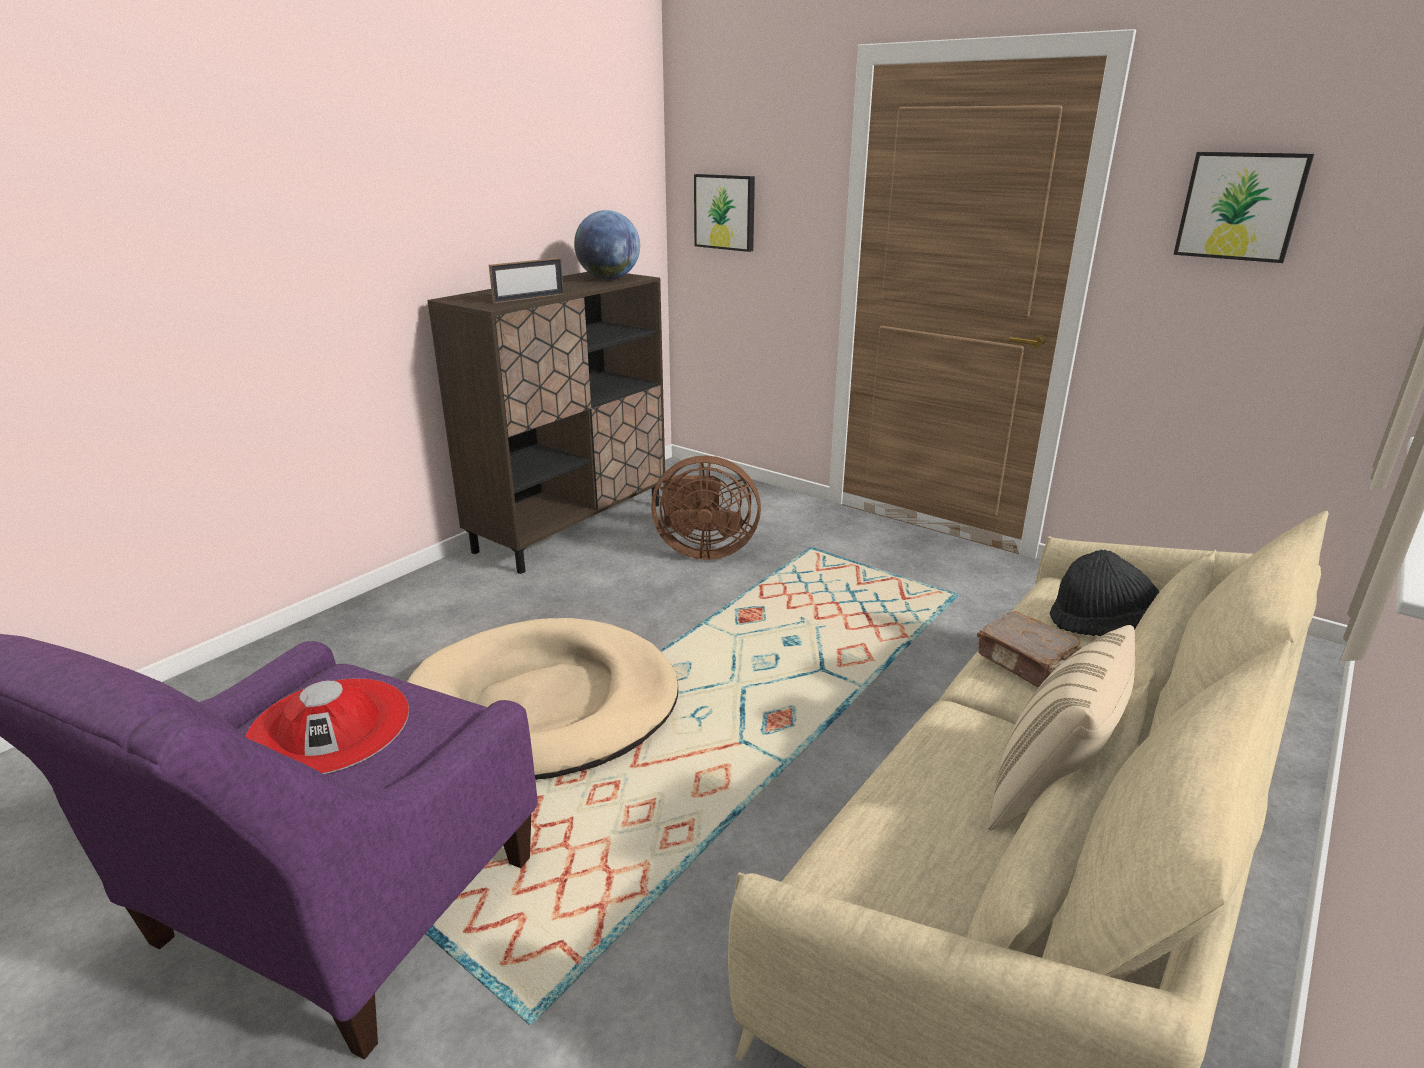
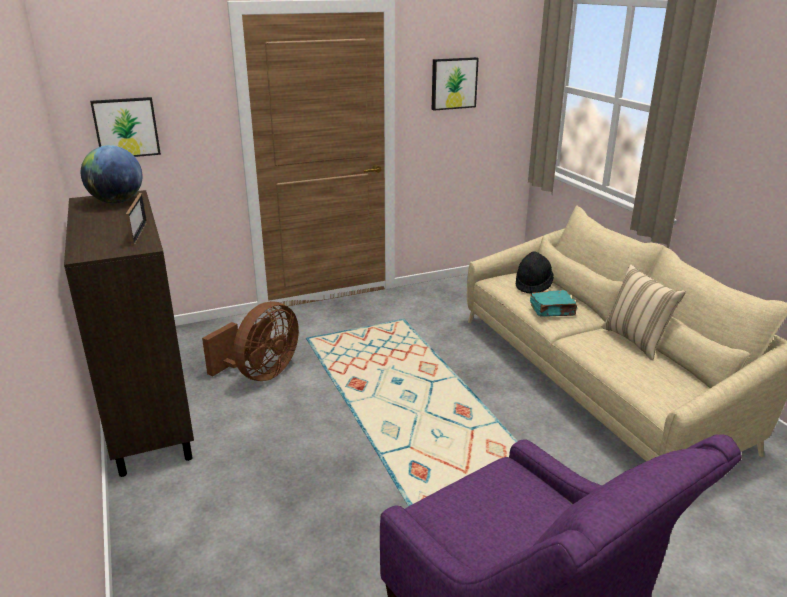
camera: 60 degrees left, 0 degrees up
(329, 726) = (488, 520): red hat -> none
(544, 705) = (377, 491): beige dog bed -> none
(1026, 664) = (552, 311): brown book -> turquoise book

